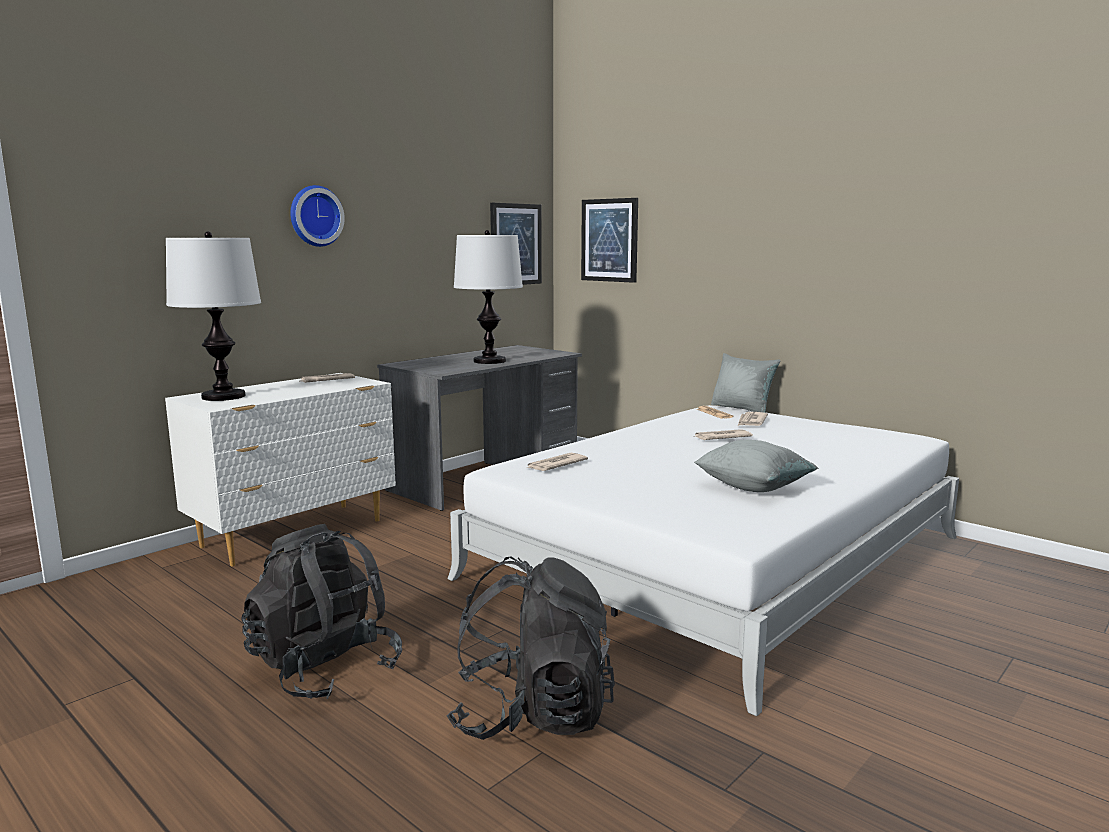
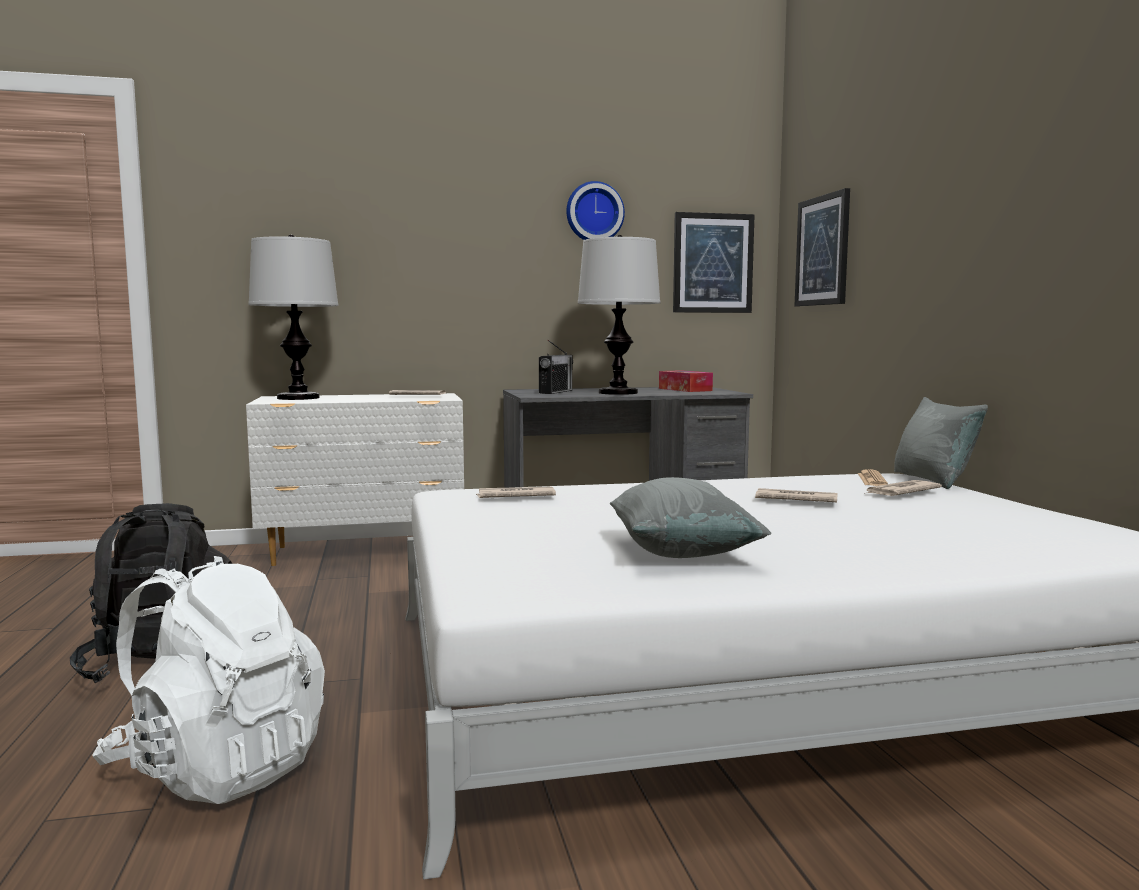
camera: 35 degrees right, 5 degrees down
(314, 216) = (437, 226): wall clock -> wall clock (594, 213)
(438, 364) = (556, 392): none -> radio
(520, 351) = (685, 389): none -> tissue box
(532, 715) = (218, 768): black backpack -> white backpack

